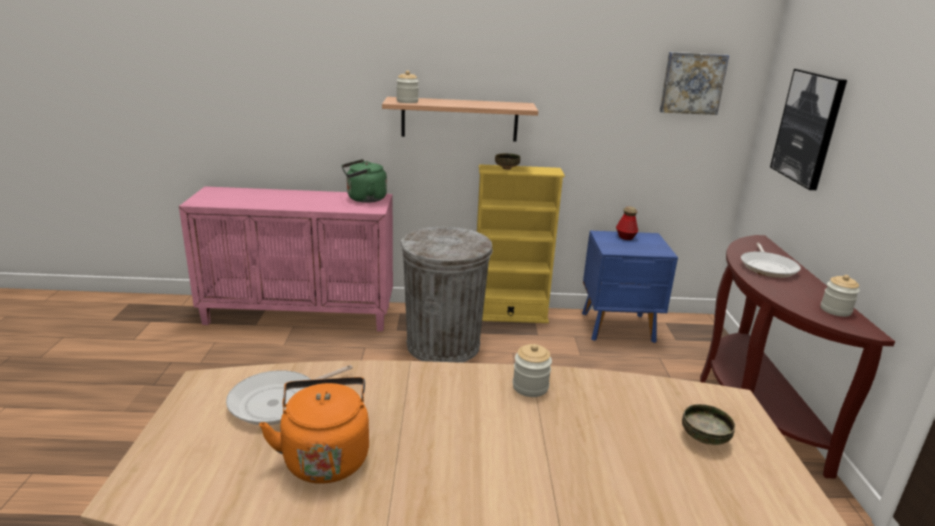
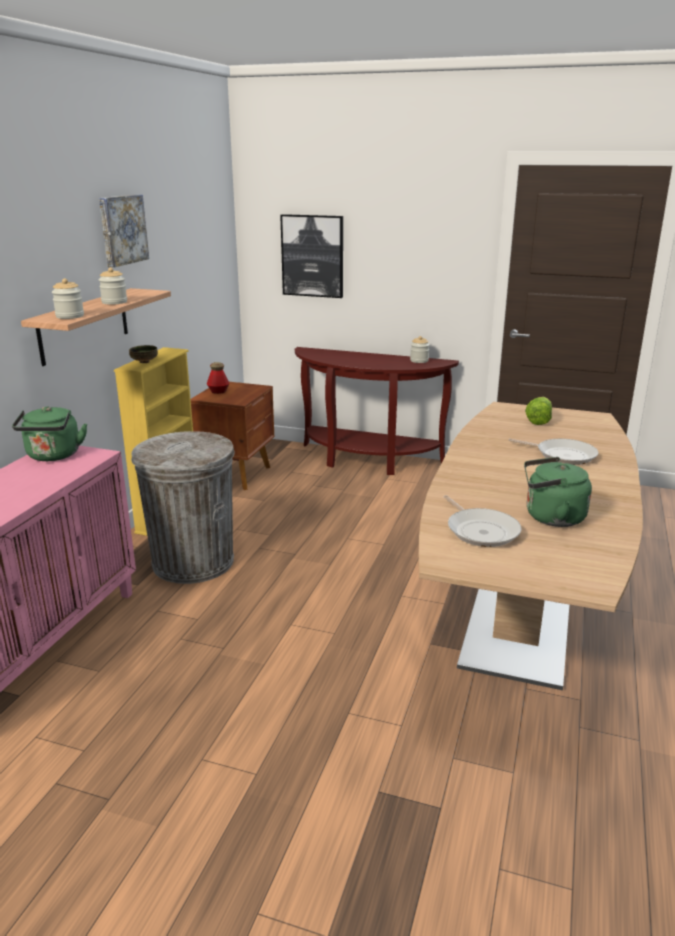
camera: 70 degrees left, 0 degrees up
(325, 456) = (550, 517): orange kettle -> green kettle
(530, 387) = (479, 449): jar -> jar (114, 302)
(619, 328) = (236, 474): blue nightstand -> brown nightstand
(692, 83) = (207, 240): picture -> picture (122, 230)
(703, 438) = (538, 421): bowl -> lettuce
(768, 267) = (351, 358): frying pan -> frying pan (562, 455)

